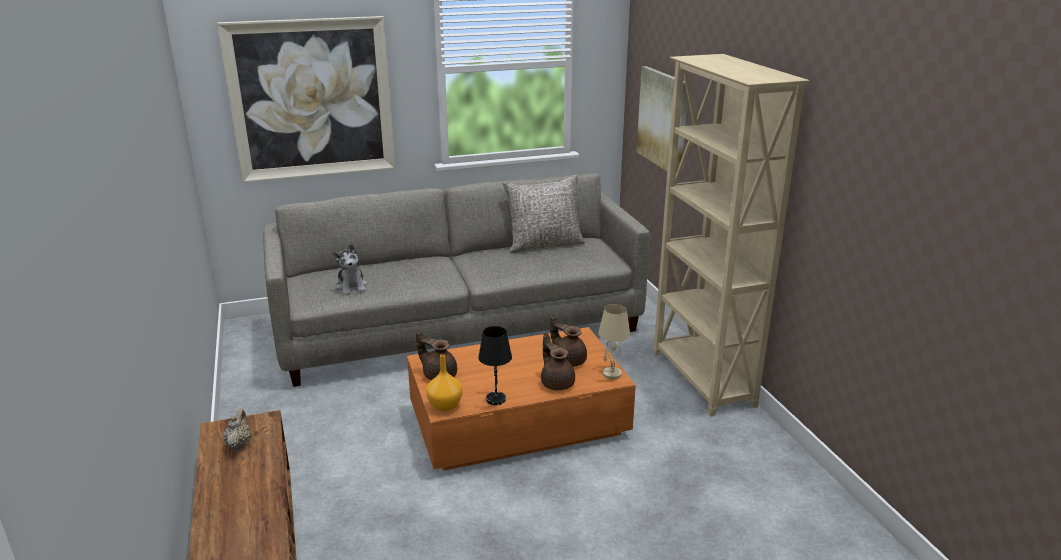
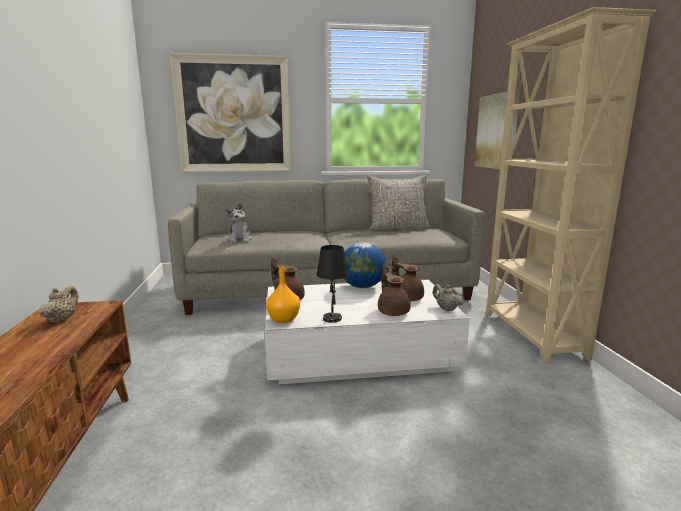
camera: 10 degrees right, 10 degrees down
(516, 346) = (362, 287): none -> globe
(519, 422) = (359, 353): orange coffee table -> white coffee table
(611, 374) = (446, 309): beige table lamp -> beige teapot

